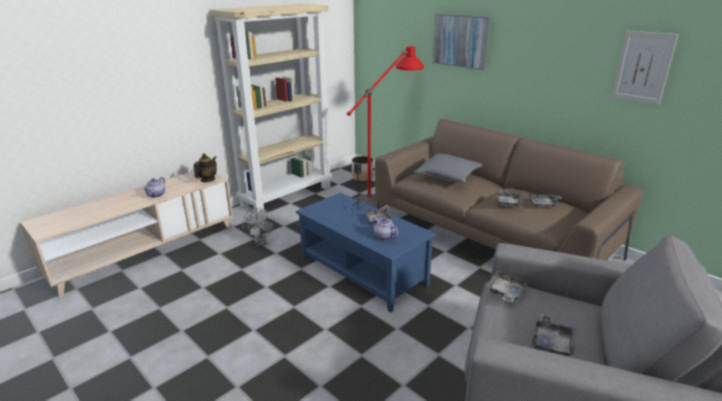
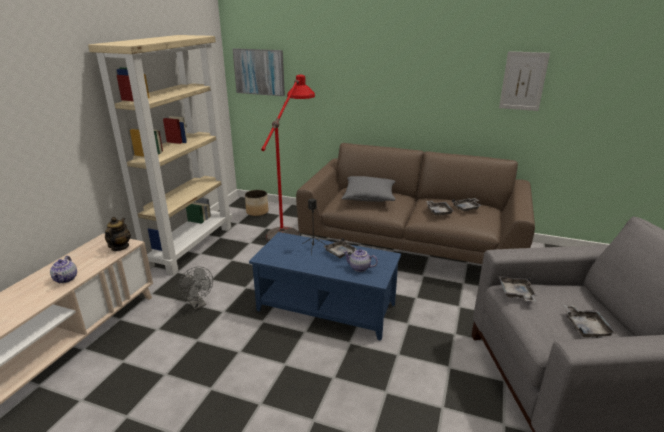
camera: 25 degrees left, 0 degrees up
(460, 41) = (351, 67): picture -> picture (259, 72)

